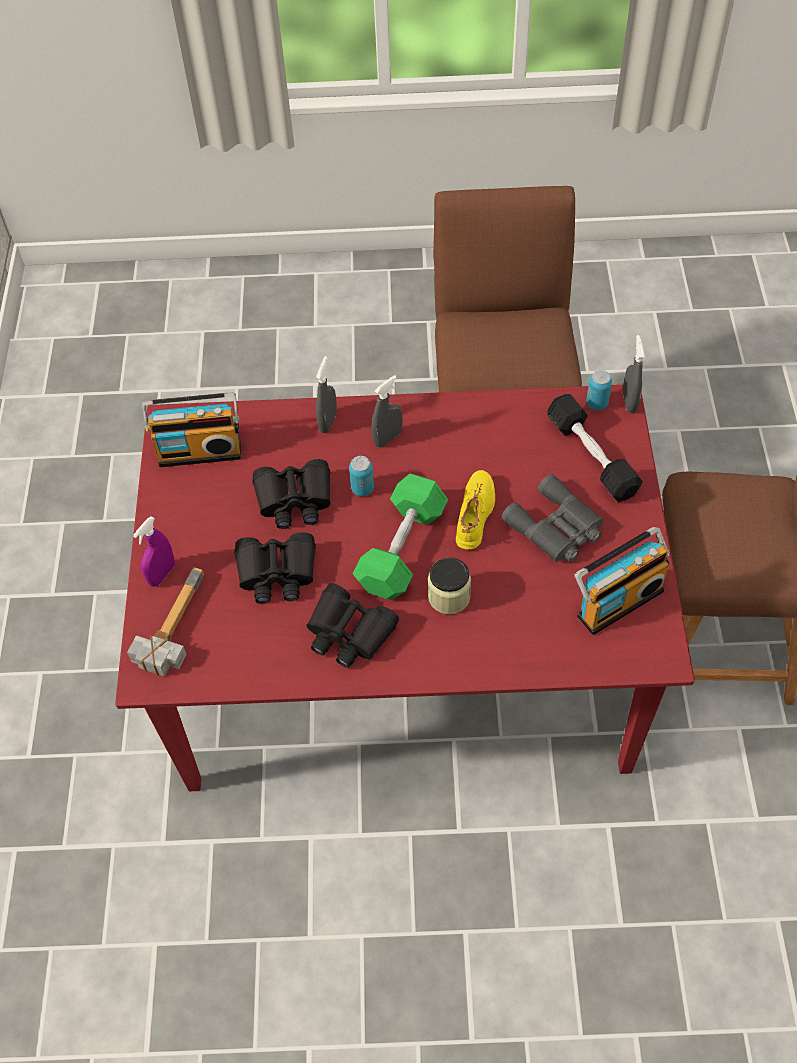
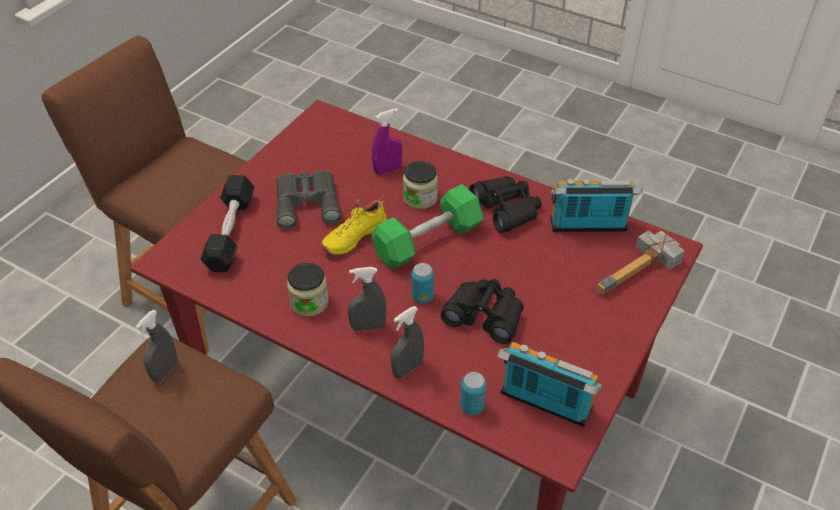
camera: 150 degrees left, 10 degrees down
(162, 574) = (630, 312): purple spray bottle -> purple spray bottle (387, 170)
(277, 573) = (535, 269): black binoculars -> none
(455, 432) = (309, 302): none -> jar
(597, 403) = (179, 267): can -> can (472, 406)
(617, 600) = (315, 148): radio -> radio (588, 227)
(629, 402) = (155, 255): grey spray bottle -> grey spray bottle (165, 371)

